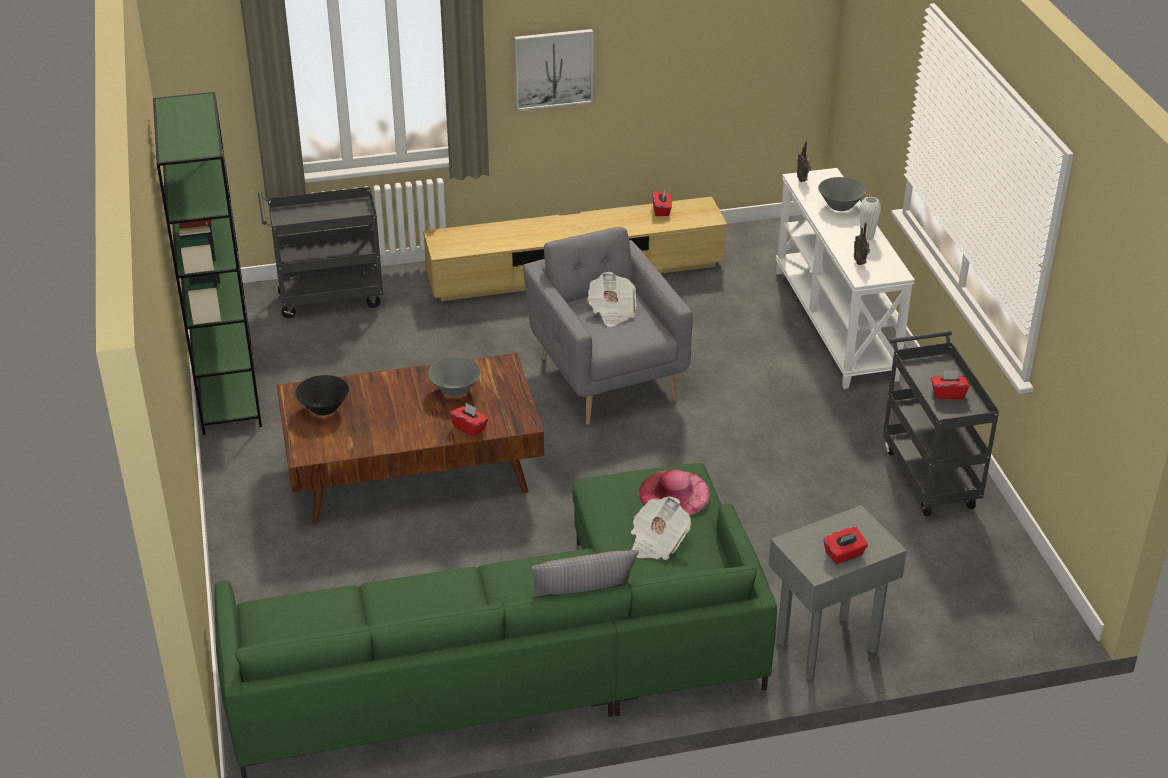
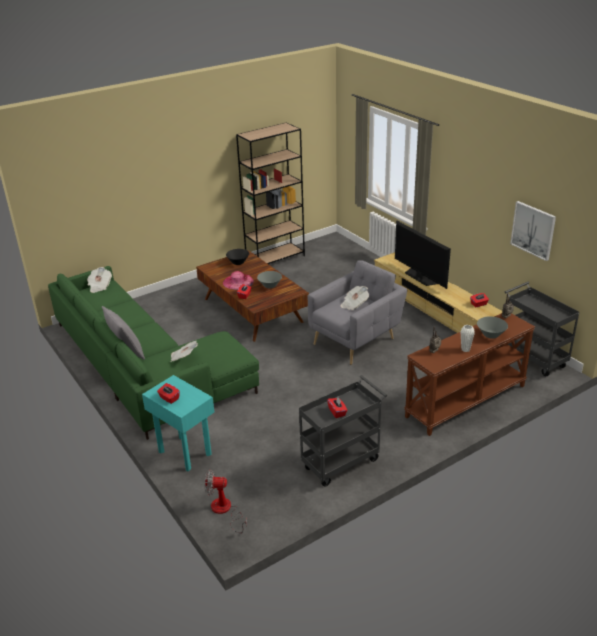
camera: 70 degrees right, 5 degrees down
(227, 392) = (275, 258): green bookcase -> beige bookcase
(264, 625) = (99, 286): none -> newspaper
(327, 301) = (354, 260): grey cart -> grey cart (532, 359)
(535, 234) = (420, 277): none -> television
(553, 68) = (463, 201): picture -> picture (533, 230)
(674, 493) = (222, 354): pink hat -> pink hat (238, 282)
(826, 645) = (185, 452): grey side table -> turquoise side table
(836, 324) = (466, 401): white console table -> brown console table
(990, 625) = (225, 511): none -> fan

